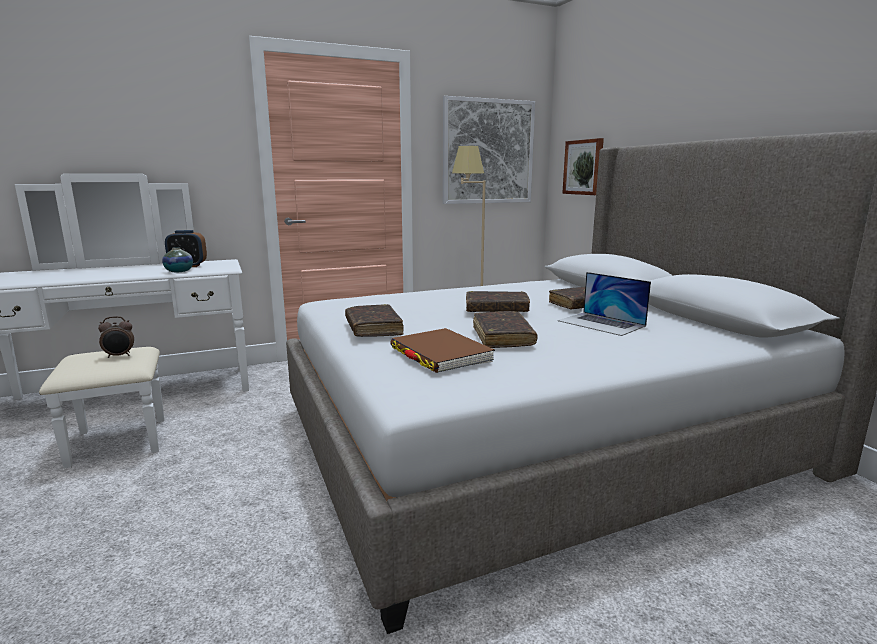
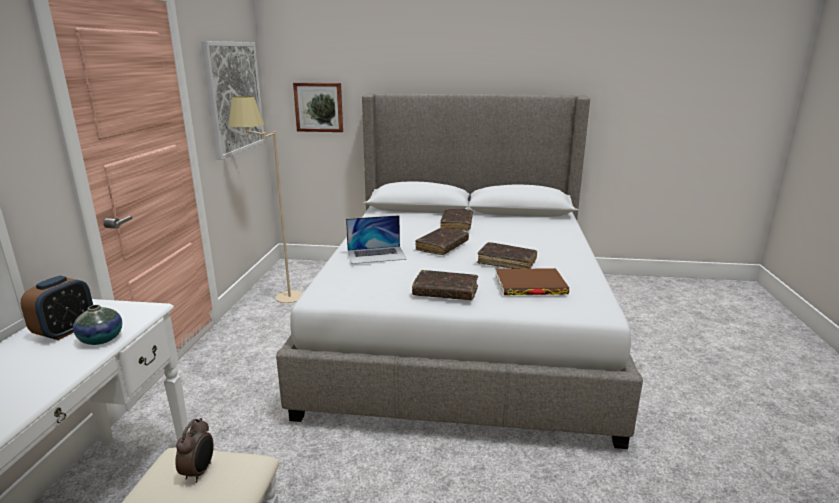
camera: 60 degrees left, 5 degrees up
(601, 323) = (503, 233): laptop -> laptop (376, 255)

